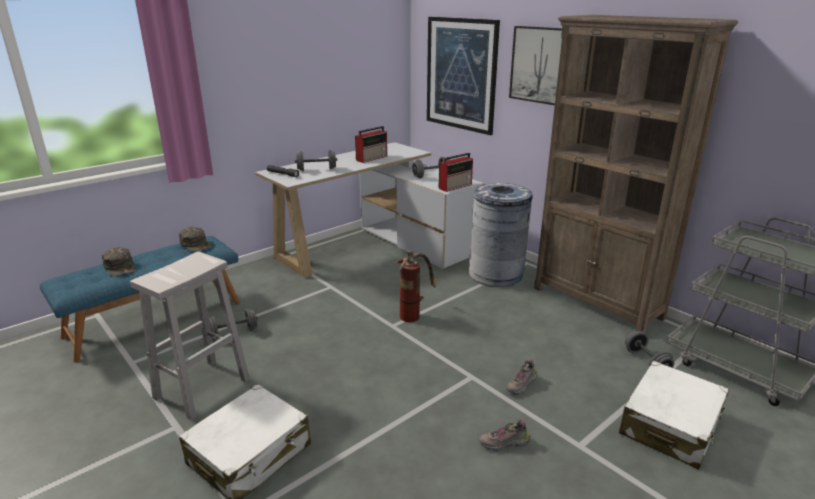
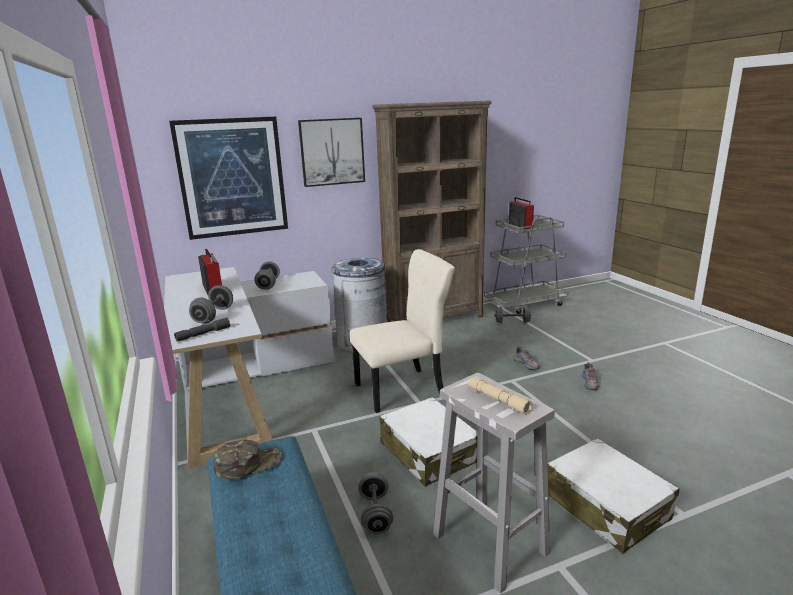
camera: 70 degrees left, 5 degrees down
(120, 267) = (273, 546): green cap -> none
(176, 271) = (498, 400): none -> beige flashlight
(413, 313) = (403, 389): fire extinguisher -> beige chair
(456, 186) = (312, 279): radio -> radio (520, 225)
(670, 426) = (575, 332): white suitcase -> white suitcase (428, 452)

